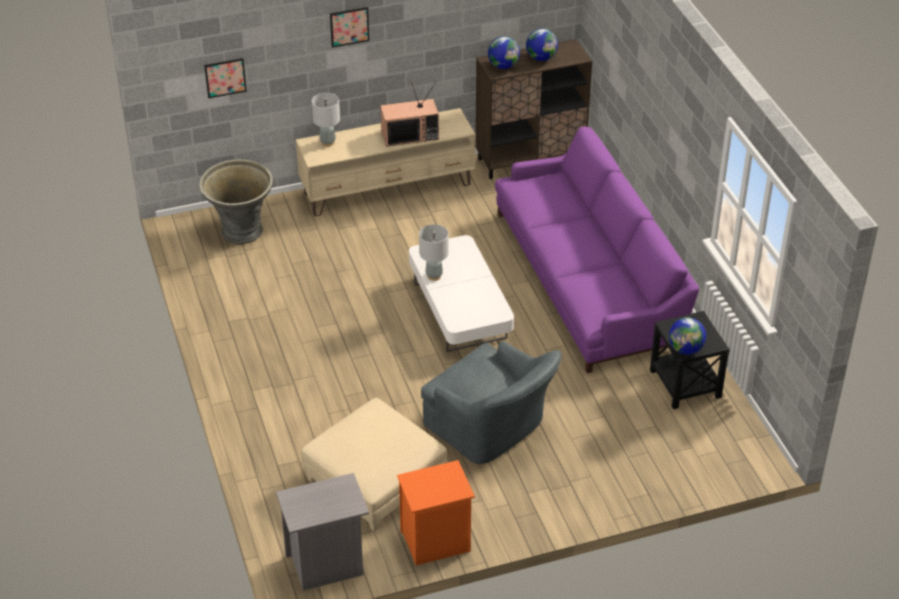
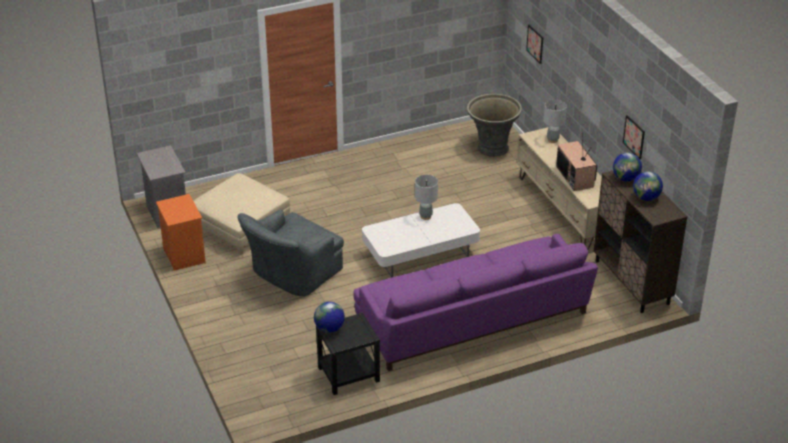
camera: 85 degrees right, 5 degrees down
(349, 26) = (586, 67): picture -> picture (634, 137)

